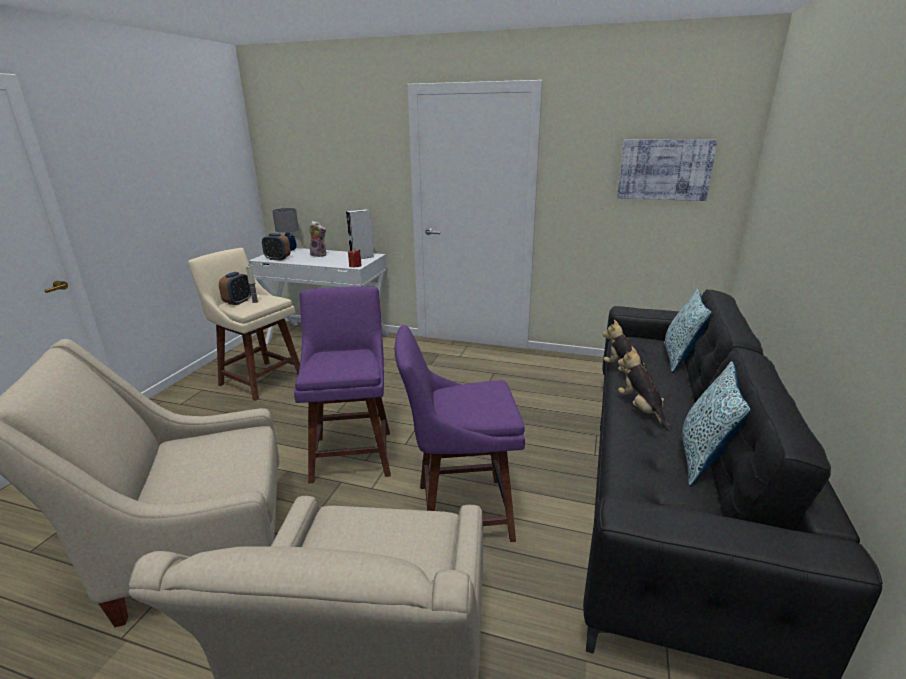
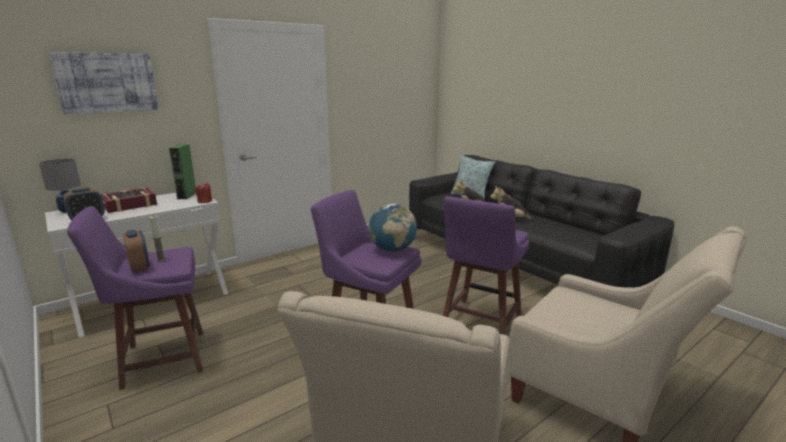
camera: 55 degrees left, 5 degrees down
(259, 379) = (159, 359): beige stool -> purple stool
(319, 255) = (129, 205): plush toy -> book
(356, 365) = (392, 249): none -> globe
(362, 257) = (187, 196): grey speaker -> green speaker
(664, 170) = (399, 89): picture -> picture (107, 82)
(702, 458) = (562, 224): pillow -> none

